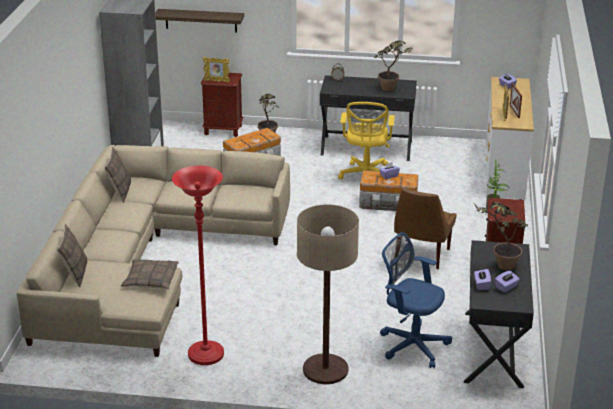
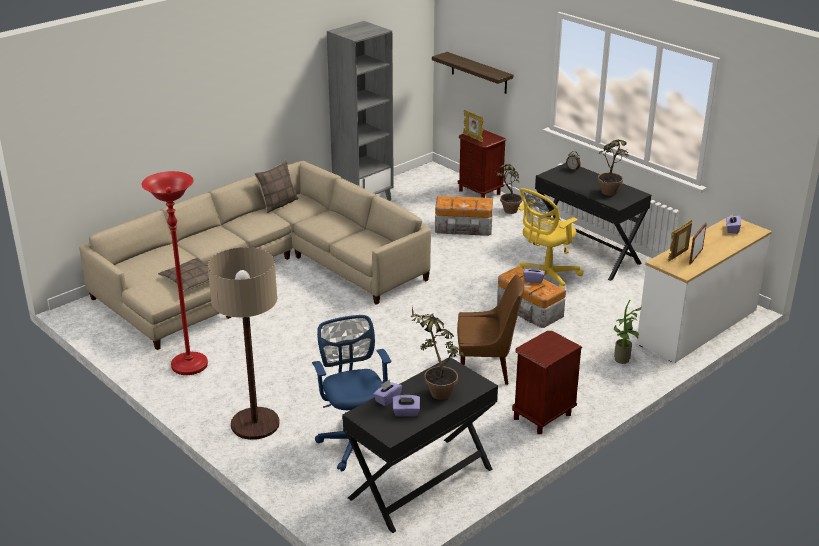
camera: 40 degrees right, 0 degrees up
(75, 274) = (150, 252): pillow -> none
(421, 256) = (486, 369): brown chair -> brown chair turned 150 degrees counterclockwise

